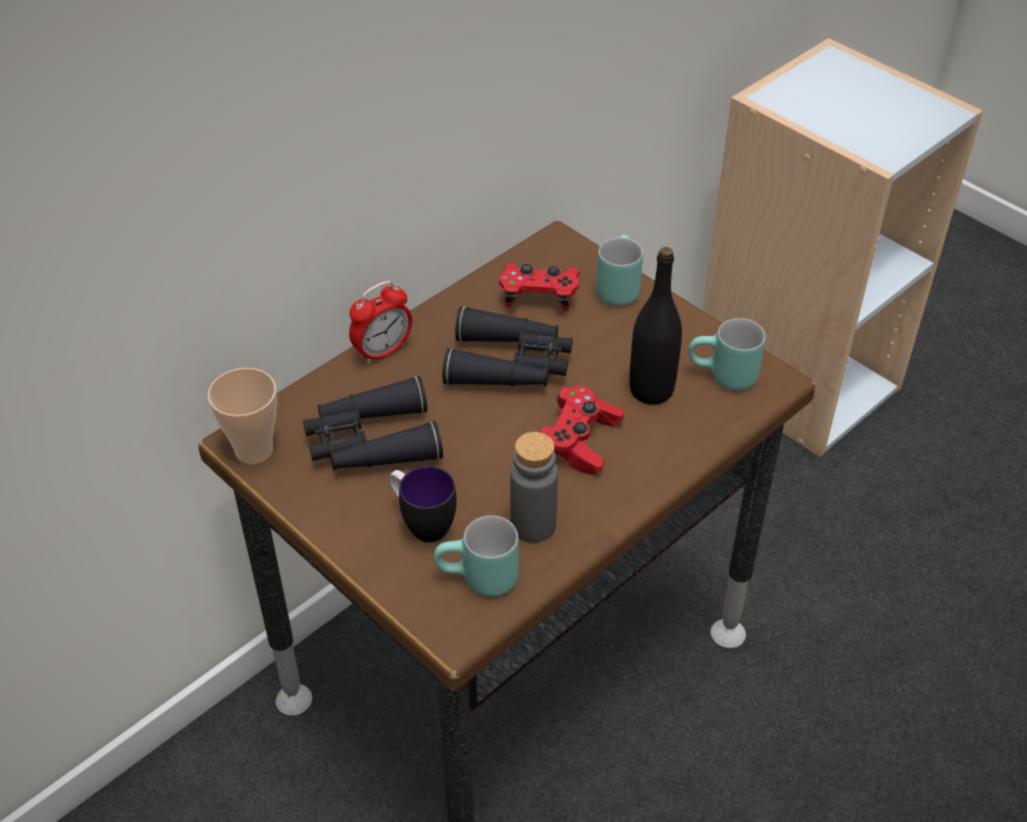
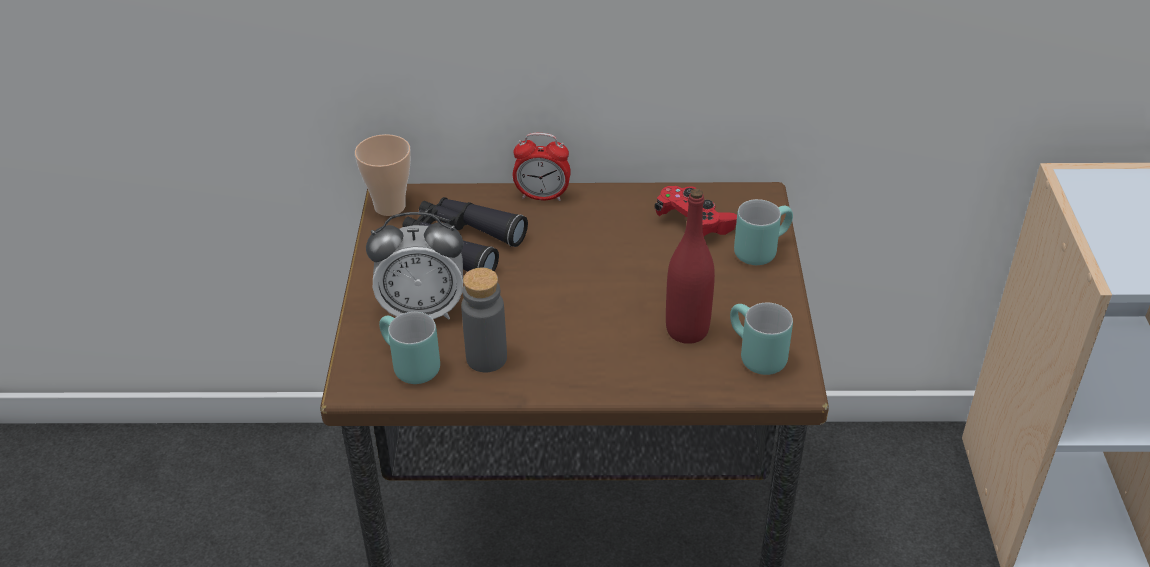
camera: 45 degrees right, 5 degrees down
(421, 523) = (422, 310): mug -> alarm clock
(510, 364) = (612, 253): black binoculars -> none
(579, 441) = (590, 329): red game controller -> none
(651, 390) = (687, 330): black bottle -> red bottle

